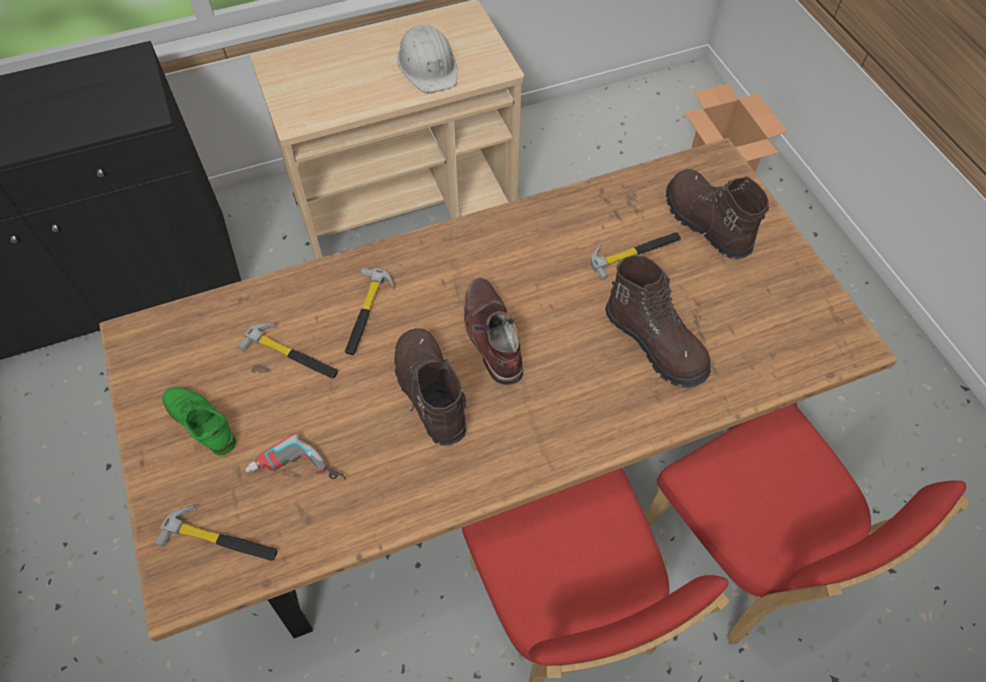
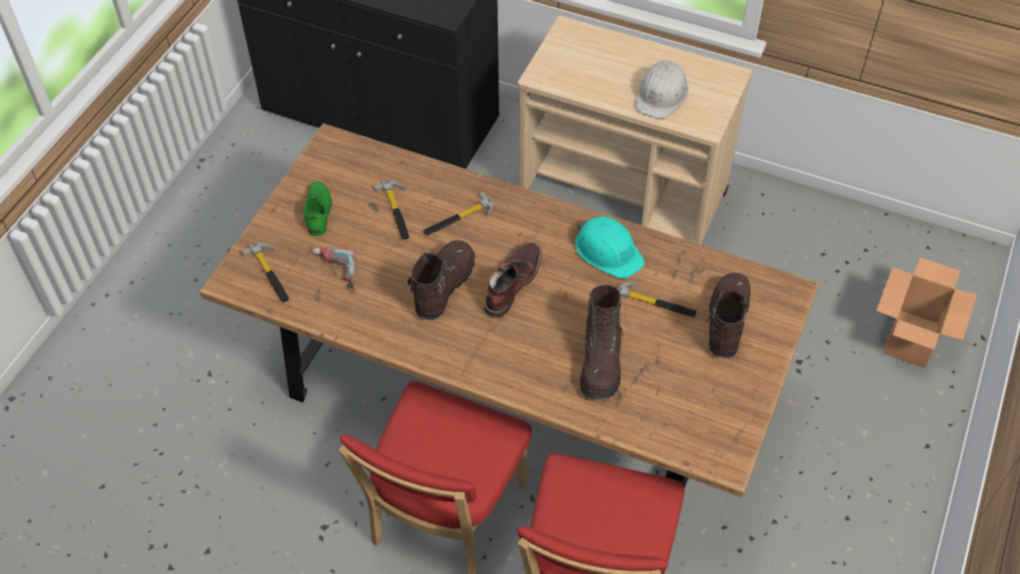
camera: 45 degrees right, 5 degrees down
(540, 237) = (608, 251): none -> turquoise hard hat

